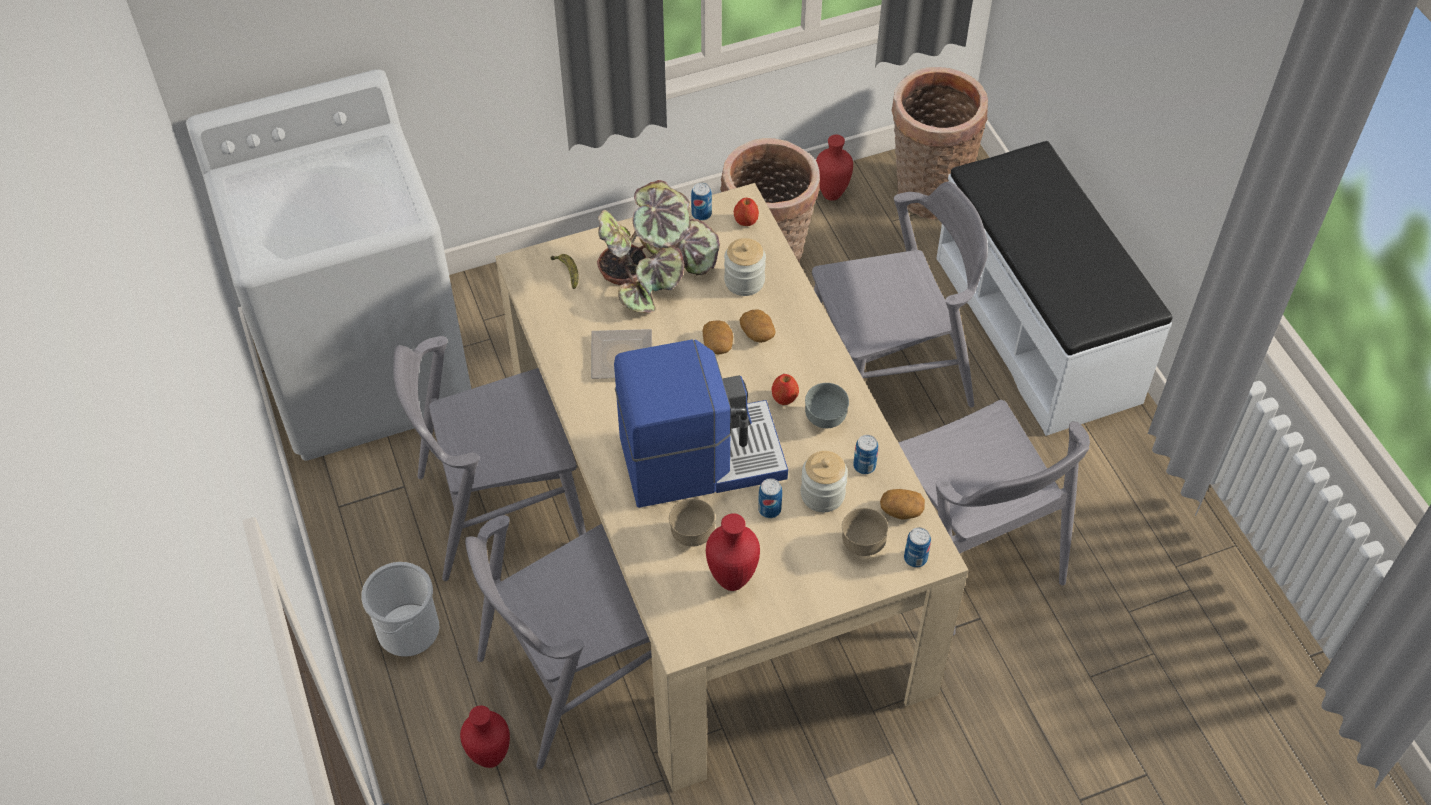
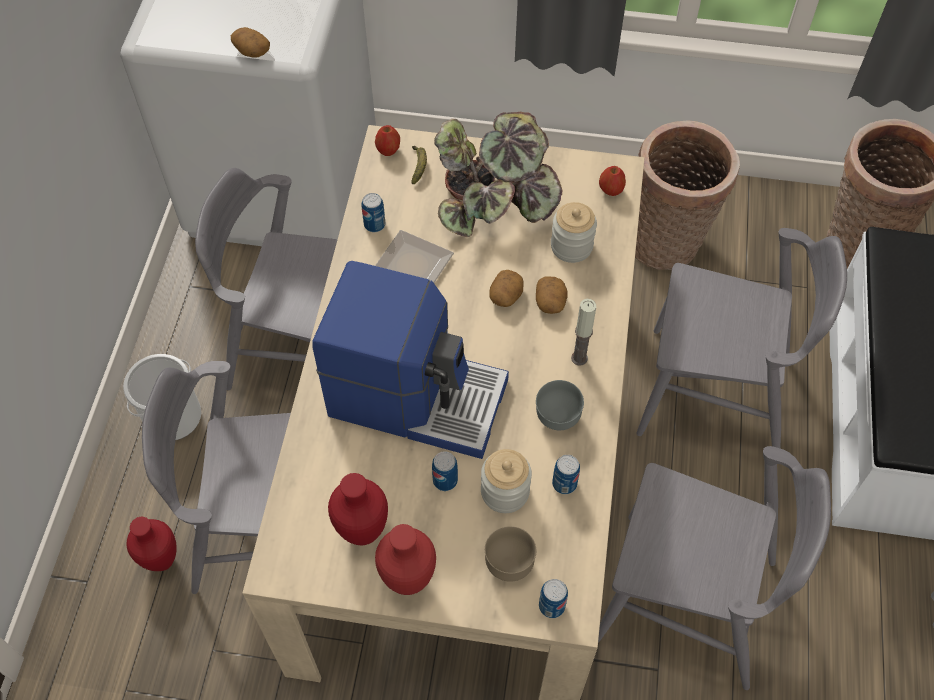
camera: 30 degrees right, 5 degrees up
(692, 535) = (357, 468): brown bowl -> none
(701, 214) = (574, 165): can -> can (374, 225)
(784, 398) = (532, 377): apple -> apple (388, 150)
(811, 366) = (579, 358): none -> candle
(831, 194) = (766, 204): red vase -> red vase (408, 579)
(901, 510) = (570, 548): potato -> potato (251, 51)
(969, 552) = (686, 600): grey chair -> grey chair turned 75 degrees counterclockwise

